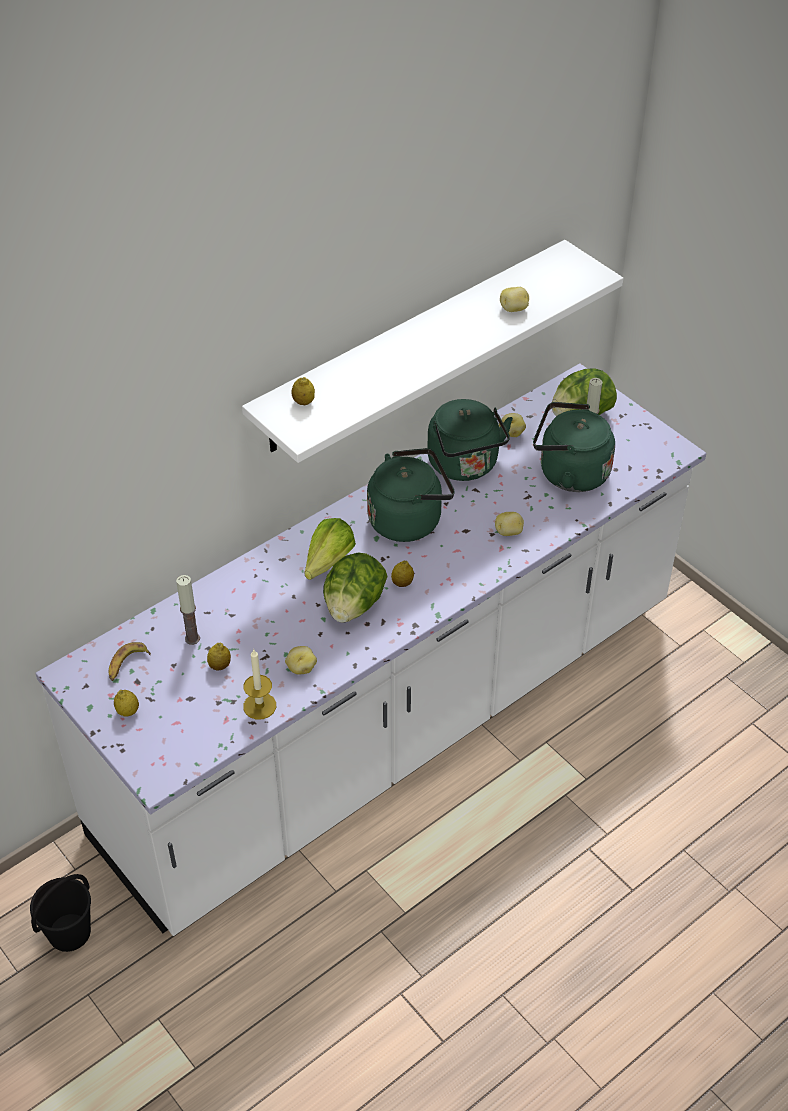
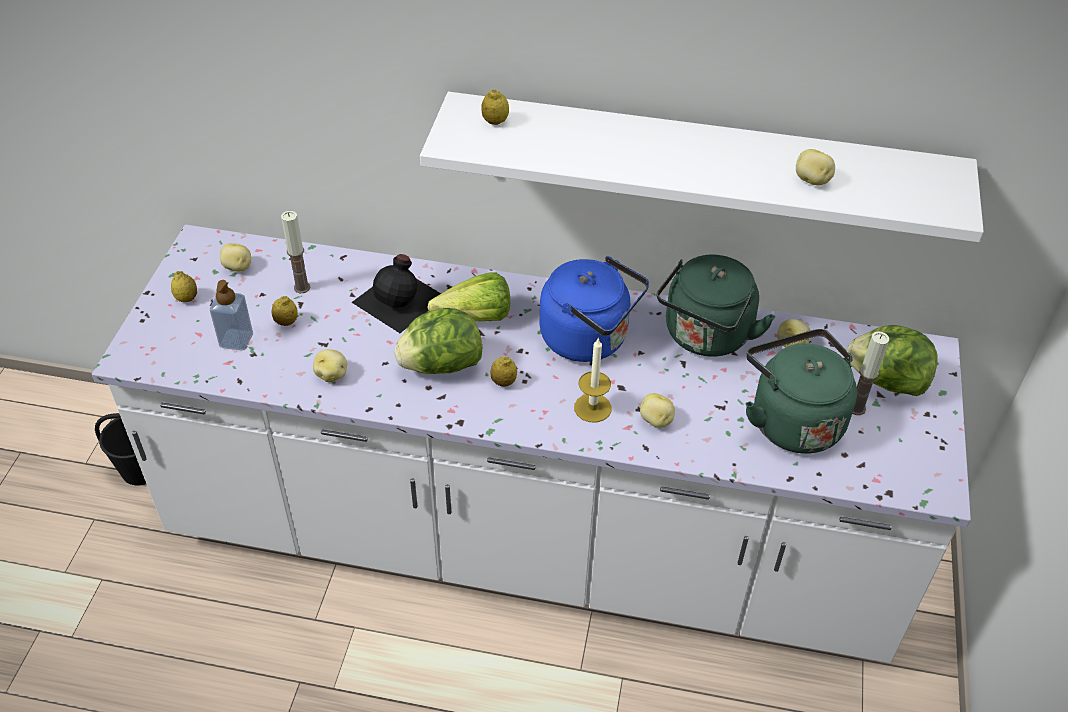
camera: 50 degrees right, 0 degrees up
(127, 664) = (237, 267): banana -> potato
(207, 704) = (236, 340): none -> soap dispenser
(259, 706) = (262, 374): candle -> candle (592, 408)
(266, 591) = (400, 299): none -> black bottle
(409, 519) = (589, 339): green kettle -> blue kettle

